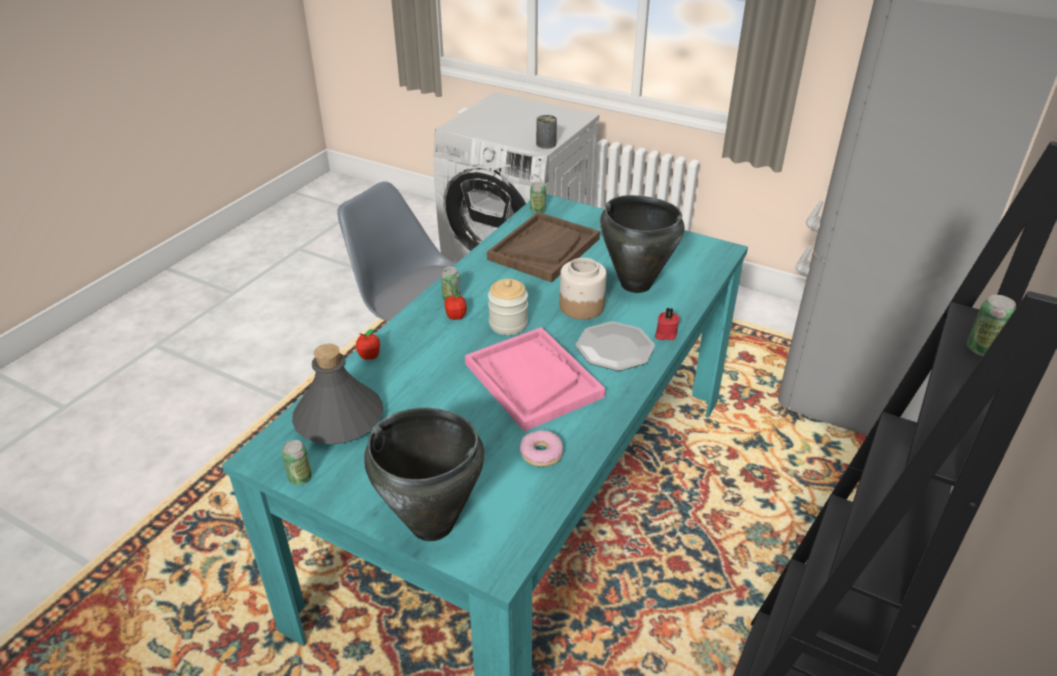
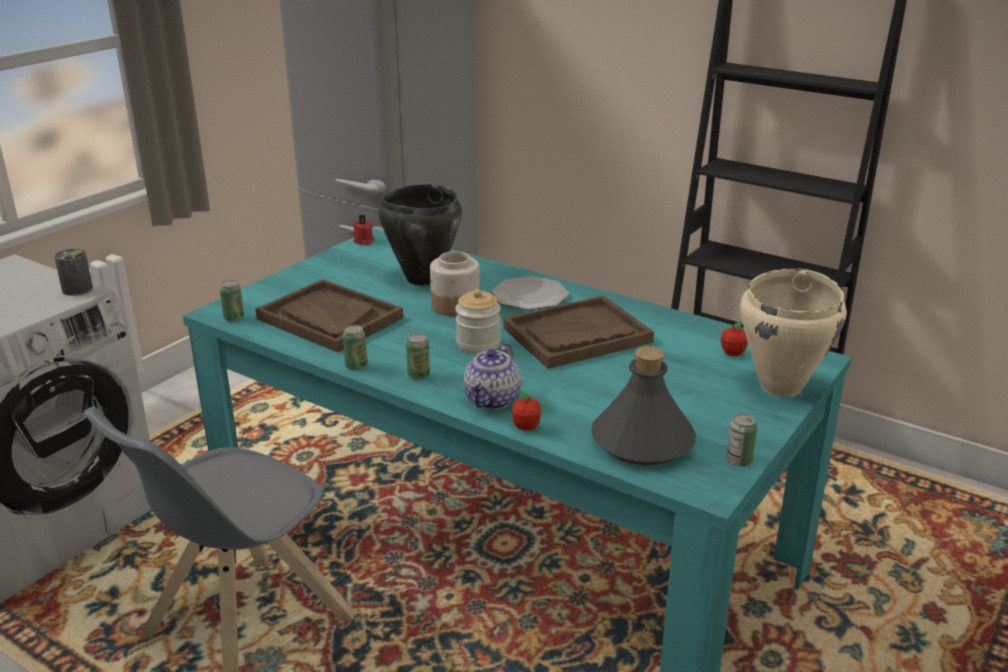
camera: 85 degrees left, 10 degrees down
(411, 337) = (493, 400): none -> teapot
(432, 525) = (782, 387): black cooking pot -> beige cooking pot
(456, 316) = (456, 373): apple -> apple (732, 353)
(532, 380) = (576, 335): pink tray -> brown tray
(541, 453) = (681, 336): donut -> none
(665, 334) = (511, 274): red candle -> red candle (364, 241)
(981, 349) = (762, 69): can -> can (356, 366)

